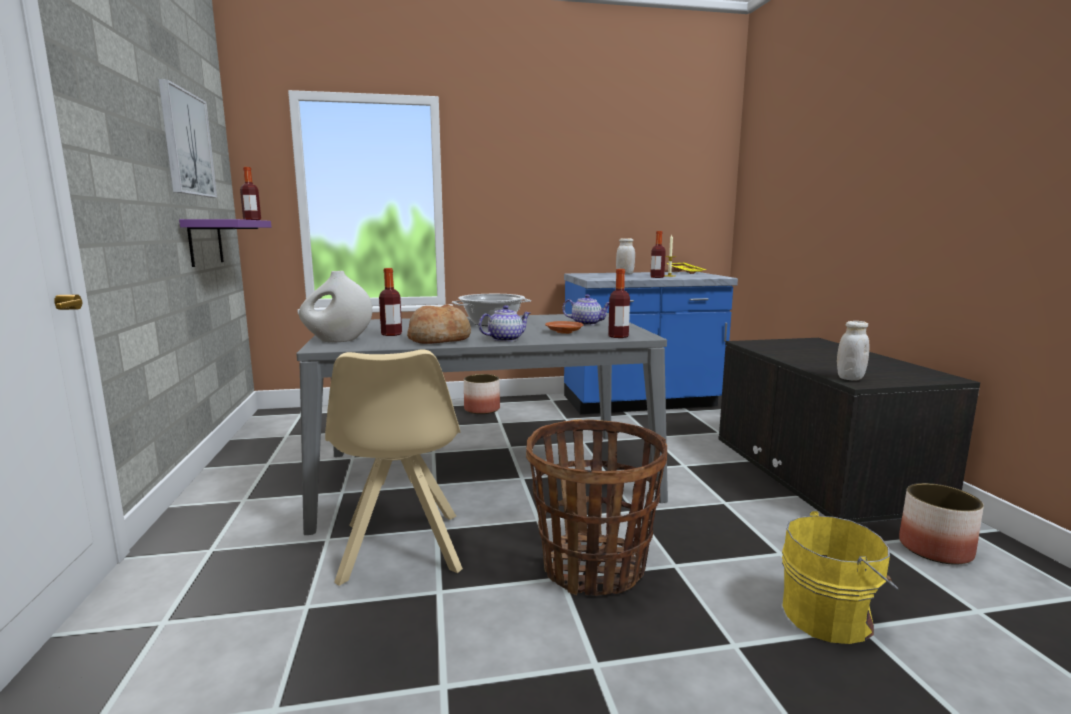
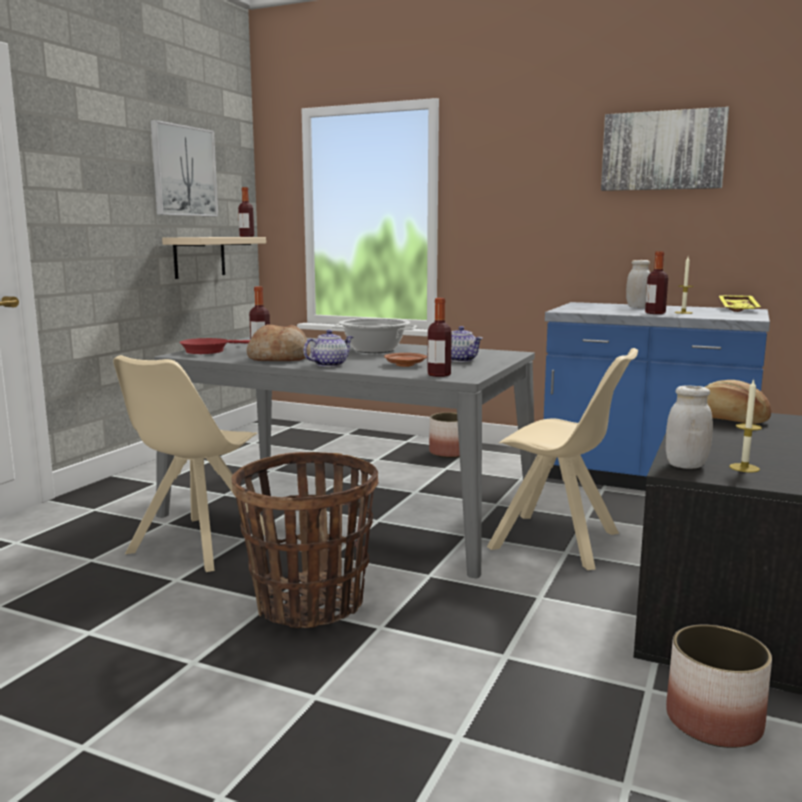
camera: 35 degrees right, 0 degrees up
(205, 242) = (199, 257): purple shelf -> beige shelf
(338, 340) = (208, 351): white vase -> red frying pan
(505, 339) = (329, 365): teapot -> teapot turned 45 degrees counterclockwise
(624, 156) = (662, 151): none -> picture
(668, 459) = (558, 542): none -> beige chair
(777, 345) = (729, 419): none -> bread
(831, 616) = (446, 717): yellow bucket -> none
(875, 374) = (744, 468): none -> candle

